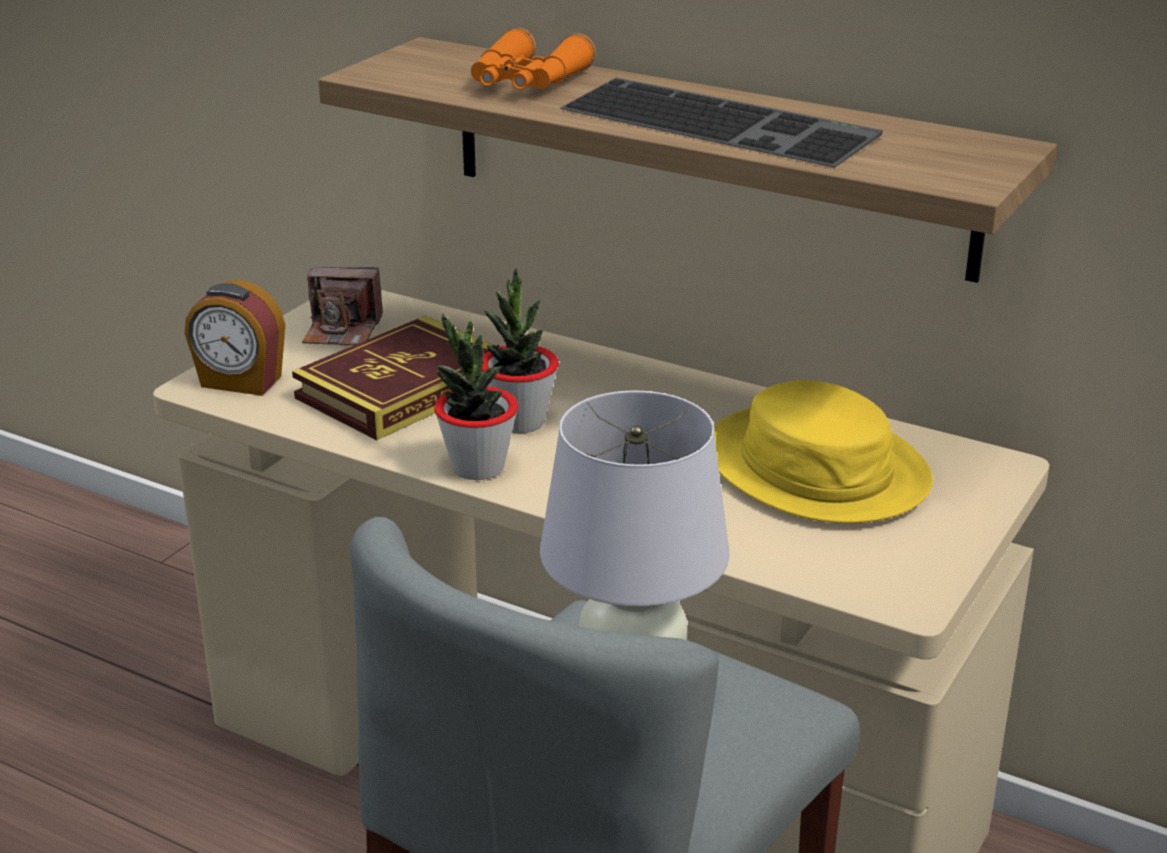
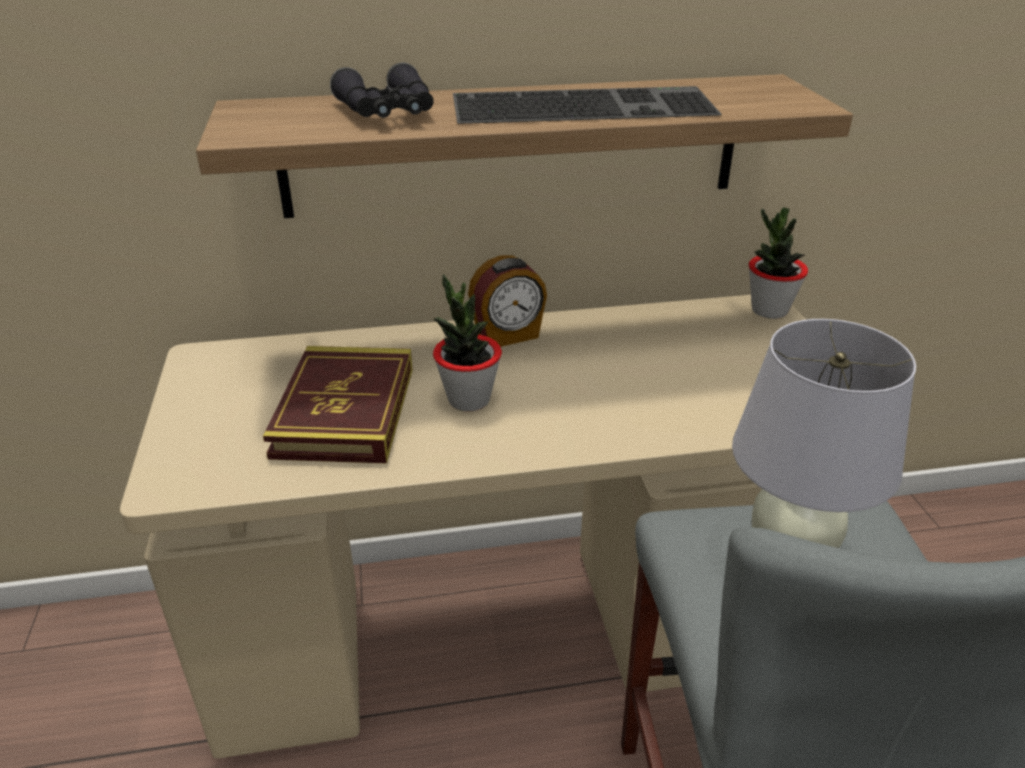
camera: 40 degrees left, 5 degrees up
(240, 382) = (198, 467): alarm clock -> alarm clock (508, 336)
(342, 331) = (229, 385): camera -> none
(477, 467) = (492, 448): potted plant -> potted plant (769, 310)
(526, 83) = (387, 112): orange binoculars -> black binoculars
(817, 467) = (686, 349): yellow hat -> none

